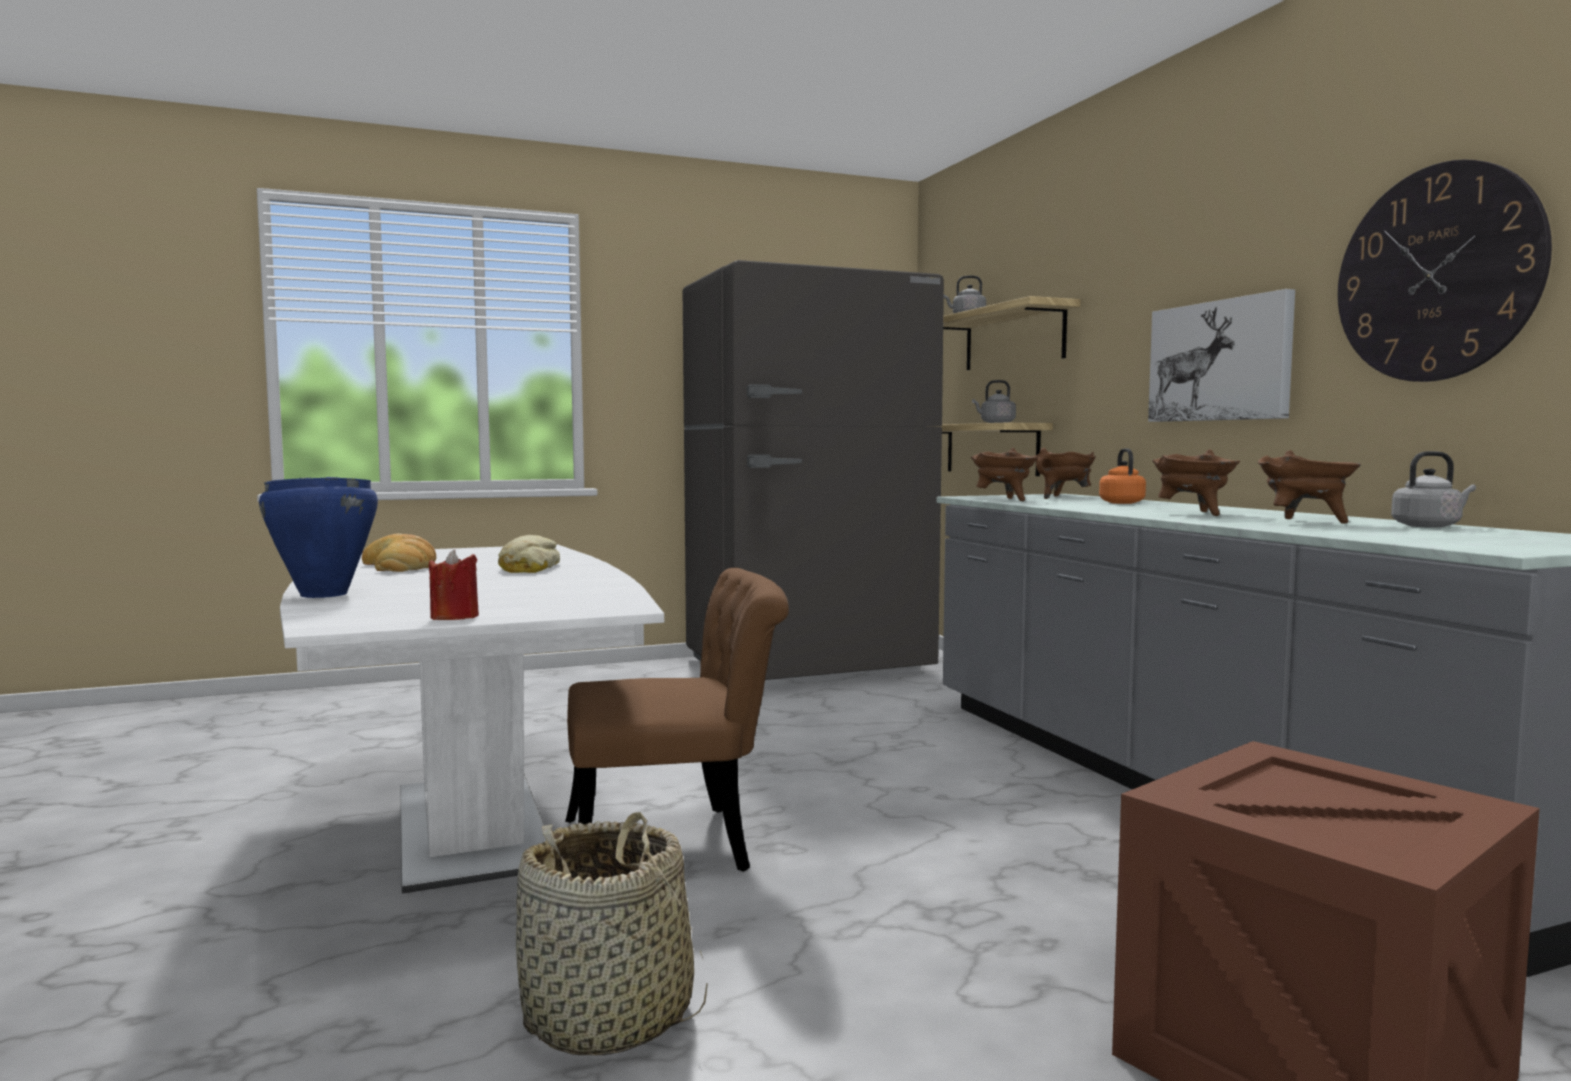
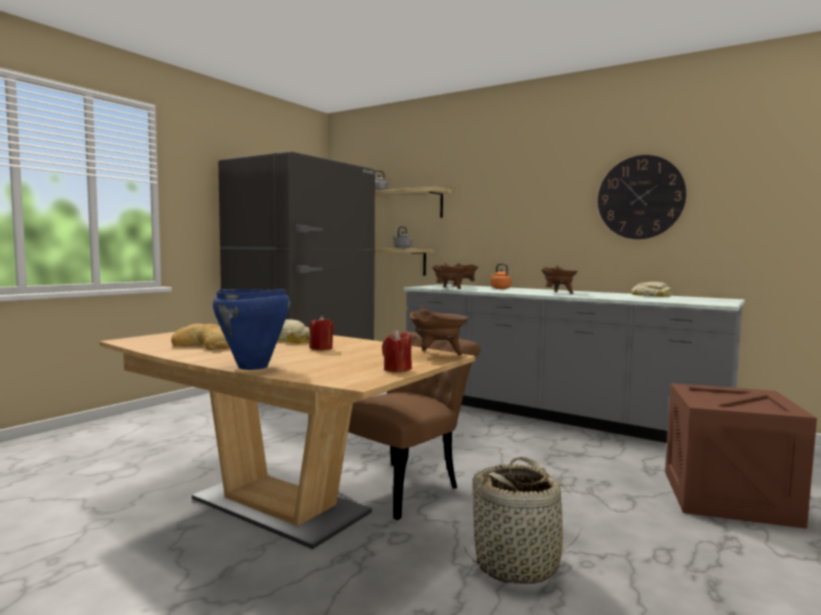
camera: 35 degrees left, 0 degrees up
(471, 828) = (280, 506): white dining table -> brown dining table
(505, 581) = (321, 348): none -> red candle
(1220, 361) = (536, 225): picture -> none
(1304, 522) = (612, 295): brown cooking pot -> brown cooking pot (437, 355)
(1429, 526) = (651, 295): grey kettle -> bread

